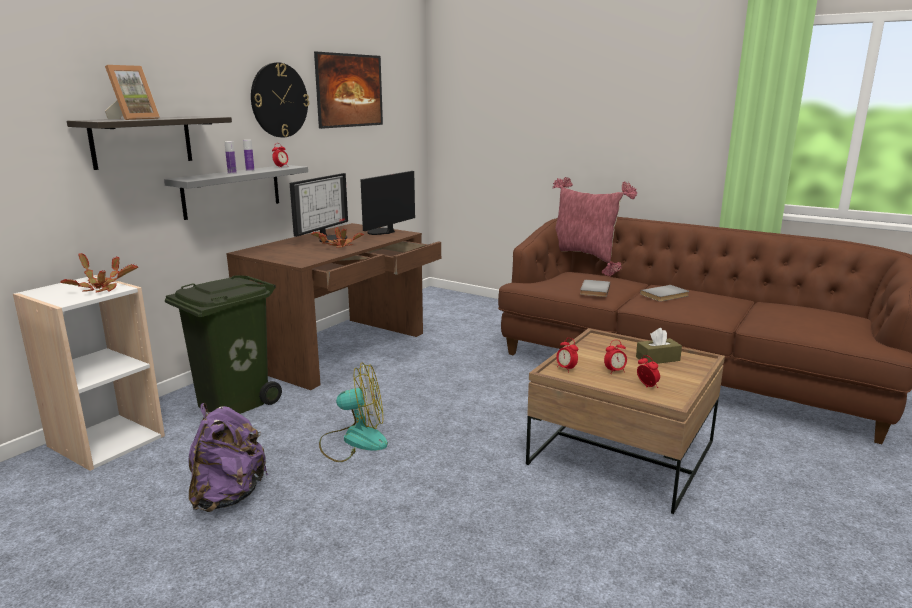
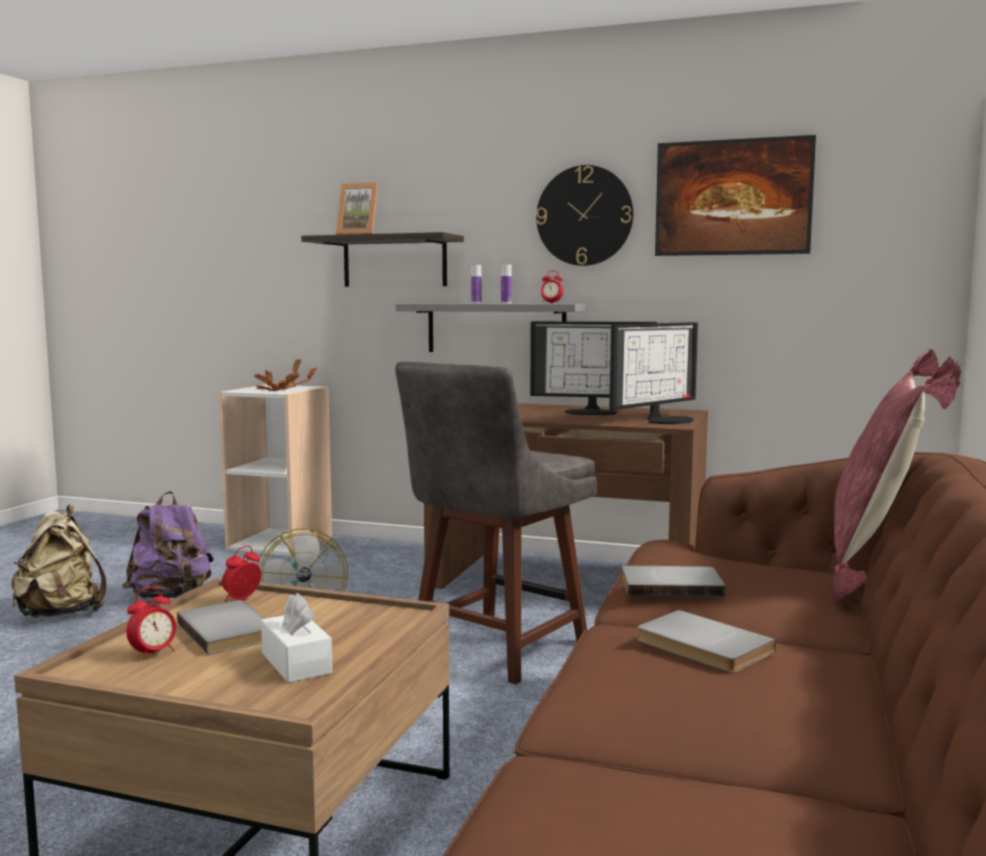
camera: 75 degrees right, 10 degrees down
(217, 560) = (62, 614): none -> beige backpack
(233, 402) = (376, 563): green trash can -> none
(339, 246) = (547, 416): potted plant -> none
(383, 232) = (666, 420): monitor -> monitor turned 120 degrees clockwise
(438, 382) = (495, 649): none -> grey stool
(614, 371) = (229, 630): alarm clock -> grey book
(657, 359) = (296, 663): brown tissue box -> white tissue box

